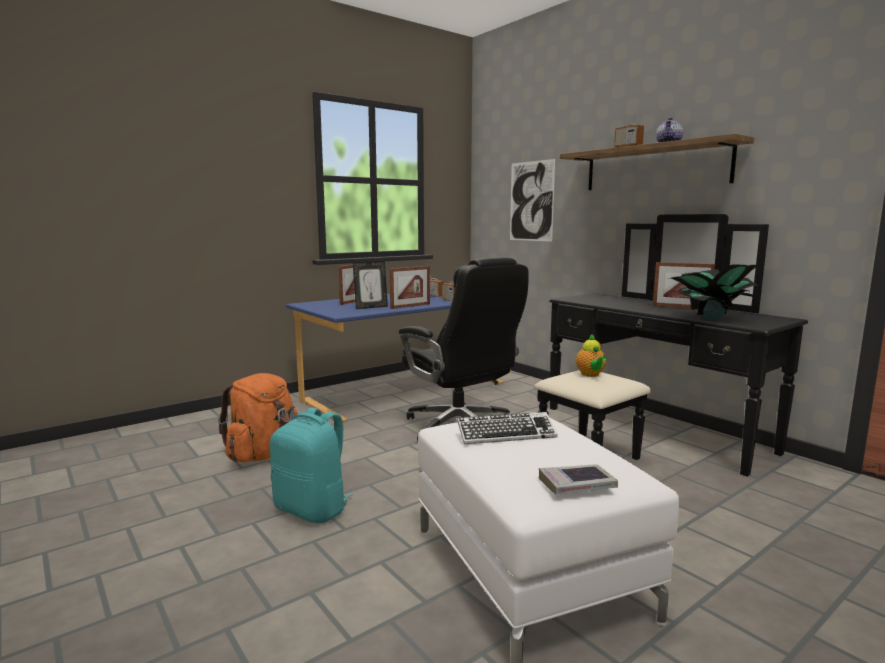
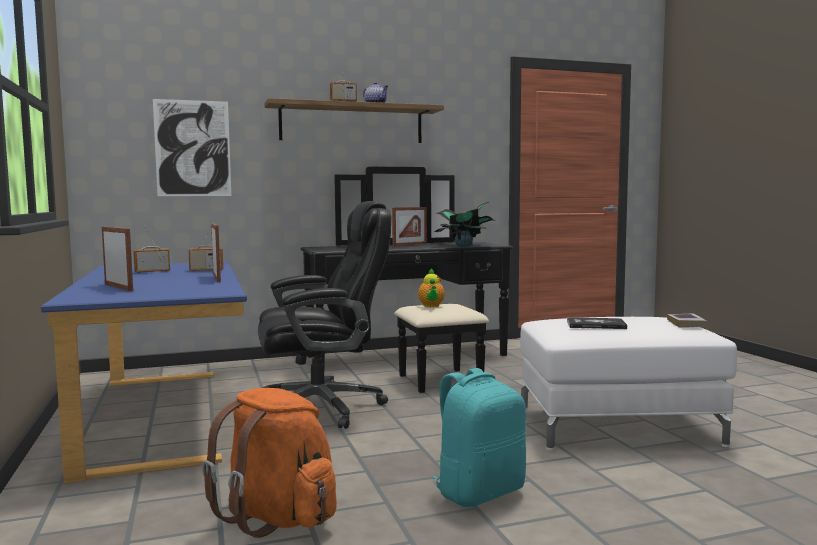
camera: 70 degrees left, 5 degrees down
(371, 307) = (190, 285): picture frame -> none
(506, 434) = (596, 325): keyboard -> book
(591, 375) = (431, 306): teapot -> teapot turned 75 degrees clockwise

